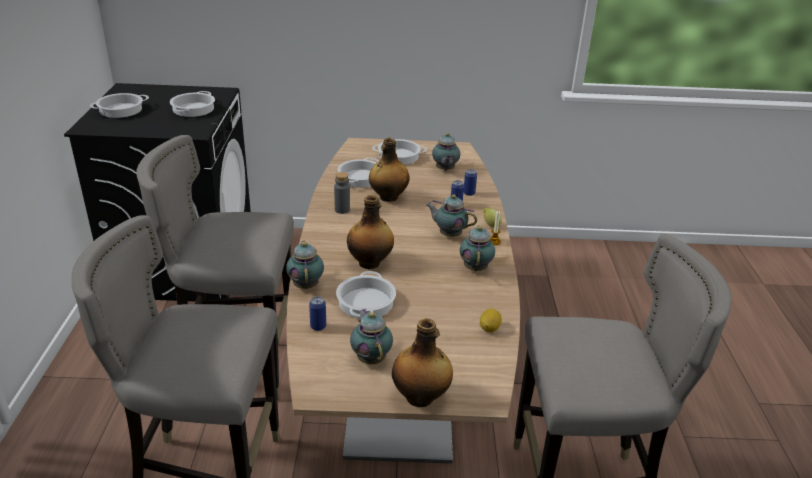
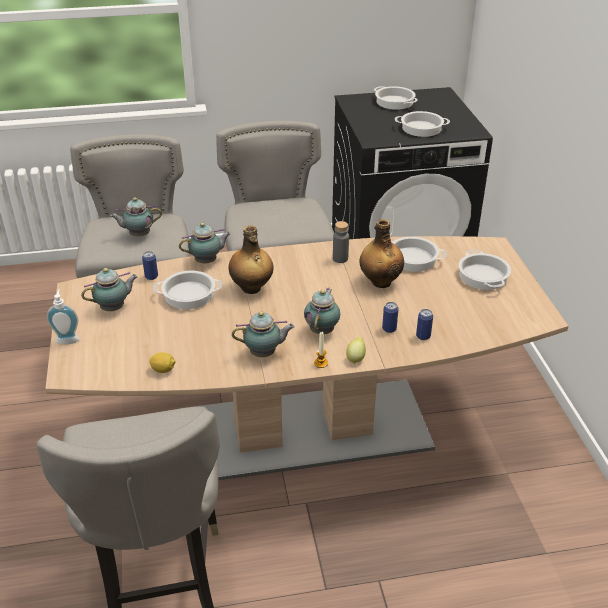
camera: 80 degrees right, 5 degrees up
(421, 397) = (68, 339): bottle -> soap dispenser
(444, 170) = (471, 312): teapot -> teapot (138, 235)

